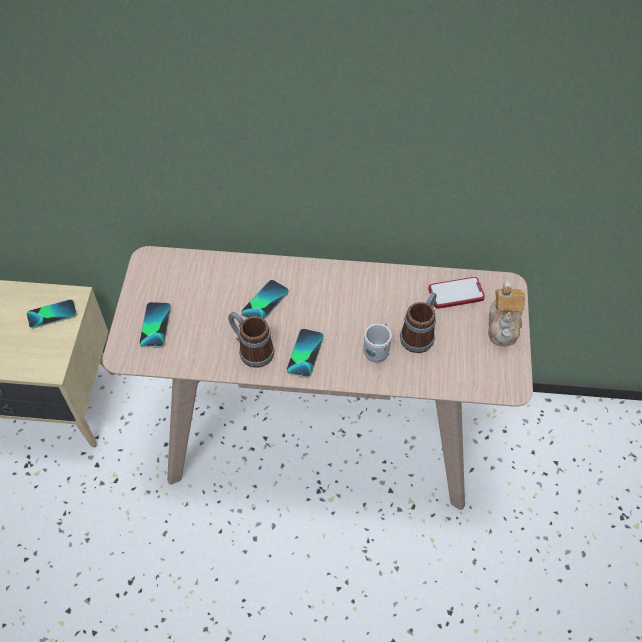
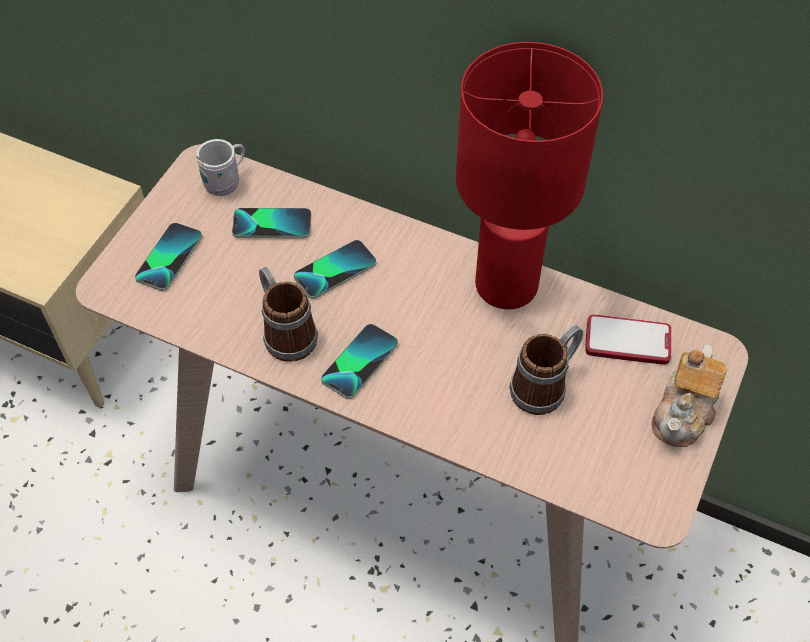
camera: 20 degrees right, 0 degrees up
(52, 314) = (73, 208): phone -> phone (272, 224)
(371, 282) = (505, 286): none -> red table lamp
(377, 350) = (469, 390): white mug -> white mug (226, 182)

